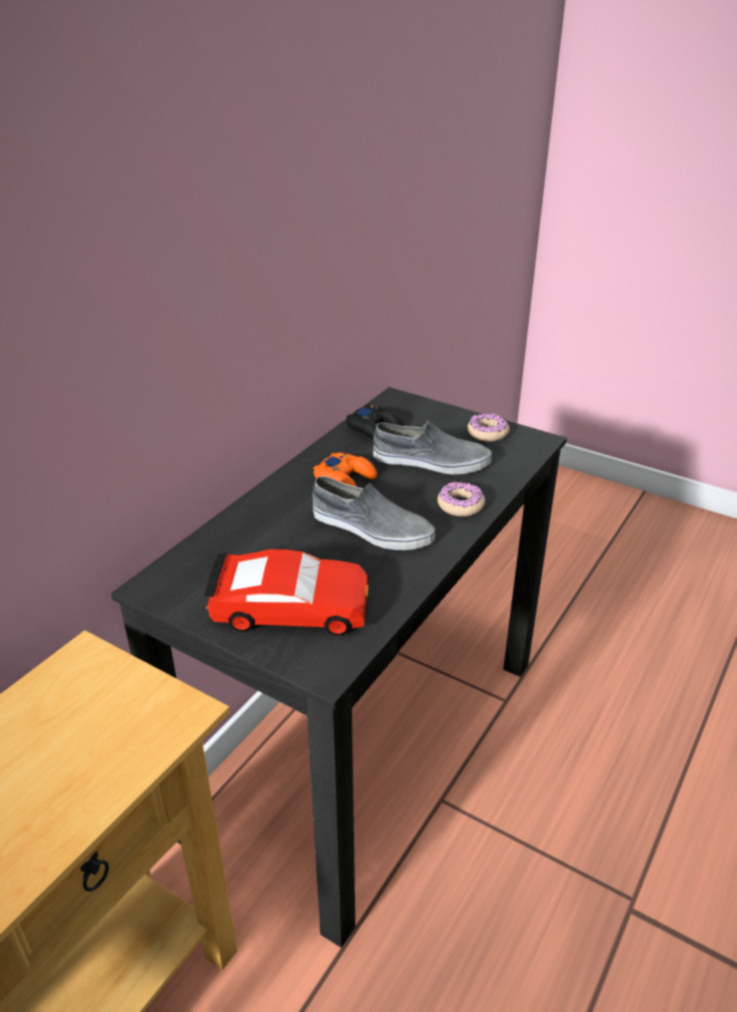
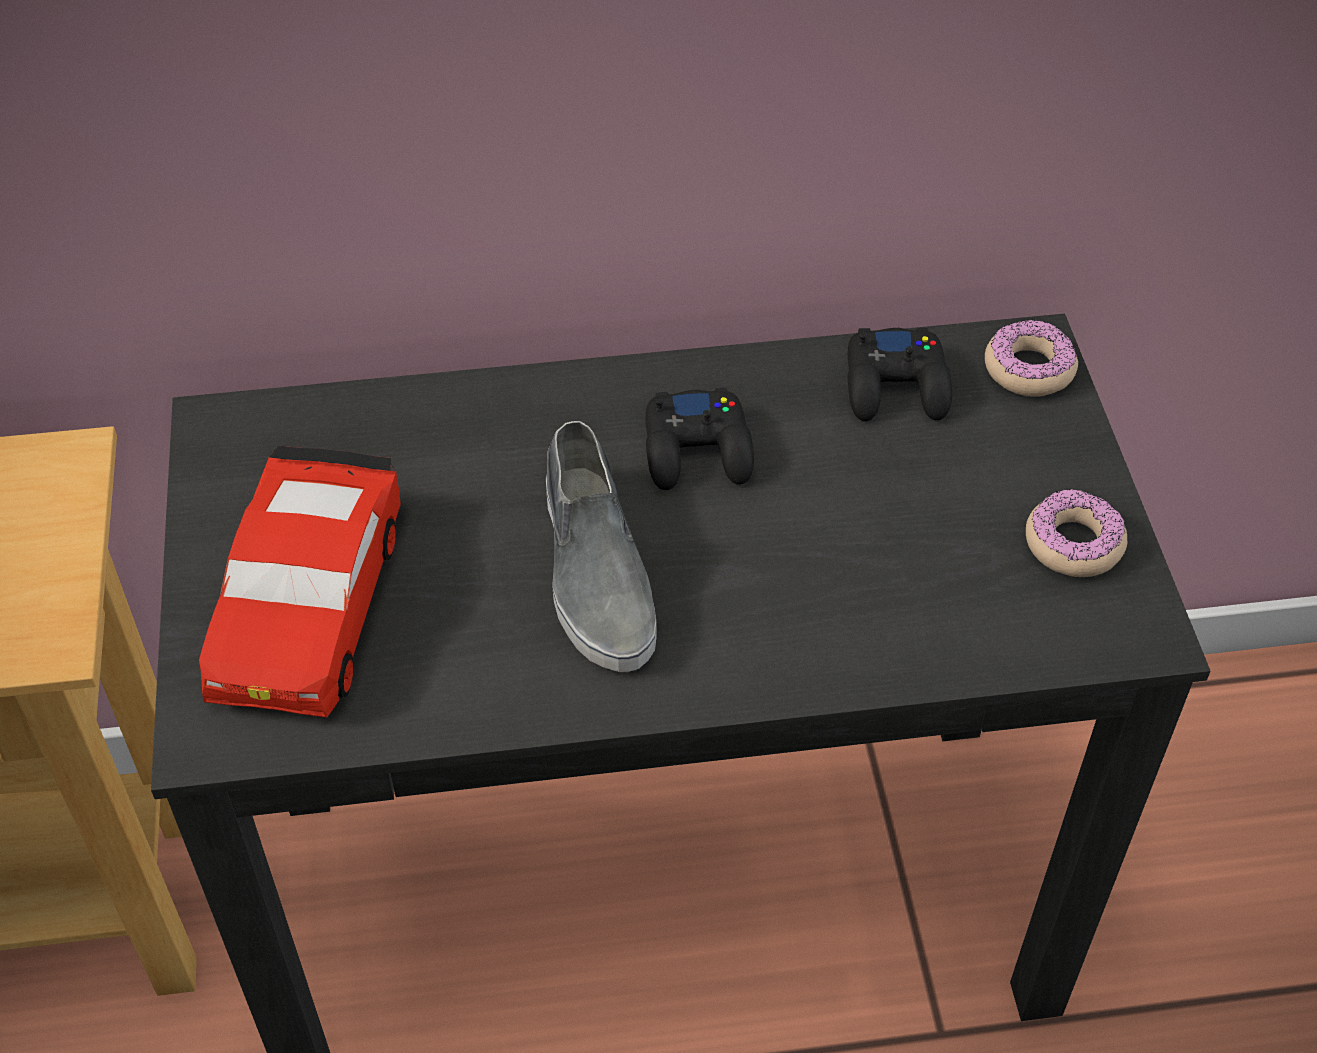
camera: 50 degrees right, 15 degrees up
(290, 608) = (307, 604): red toy car -> red toy car turned 45 degrees clockwise
(345, 479) = (698, 450): orange game controller -> black game controller
(431, 461) = (879, 523): grey shoe -> none
(460, 505) = (786, 645): donut -> donut (1029, 369)

